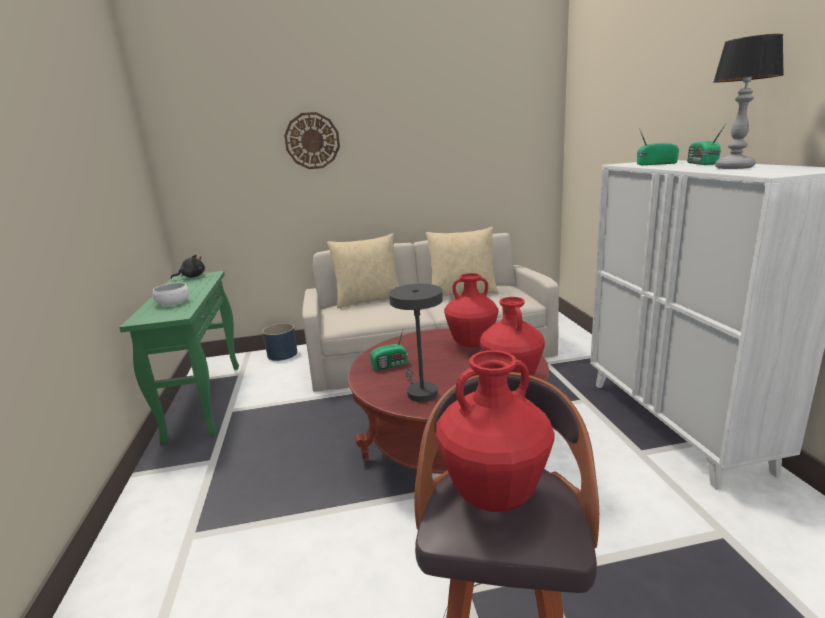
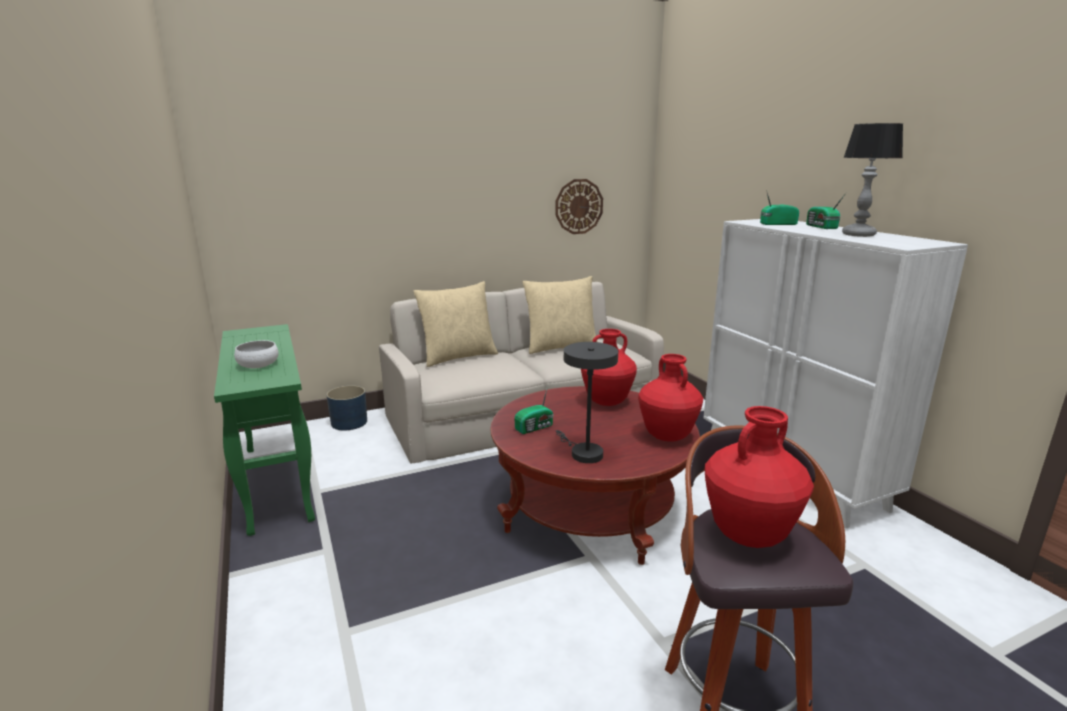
camera: 15 degrees left, 0 degrees up
(192, 277) = (251, 332): black plush toy -> none
(312, 141) = (393, 173): wall clock -> wall clock (578, 206)

